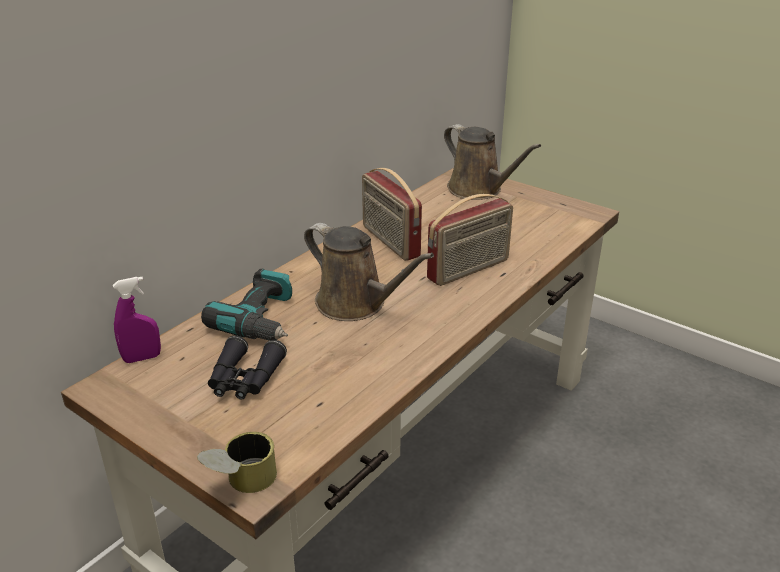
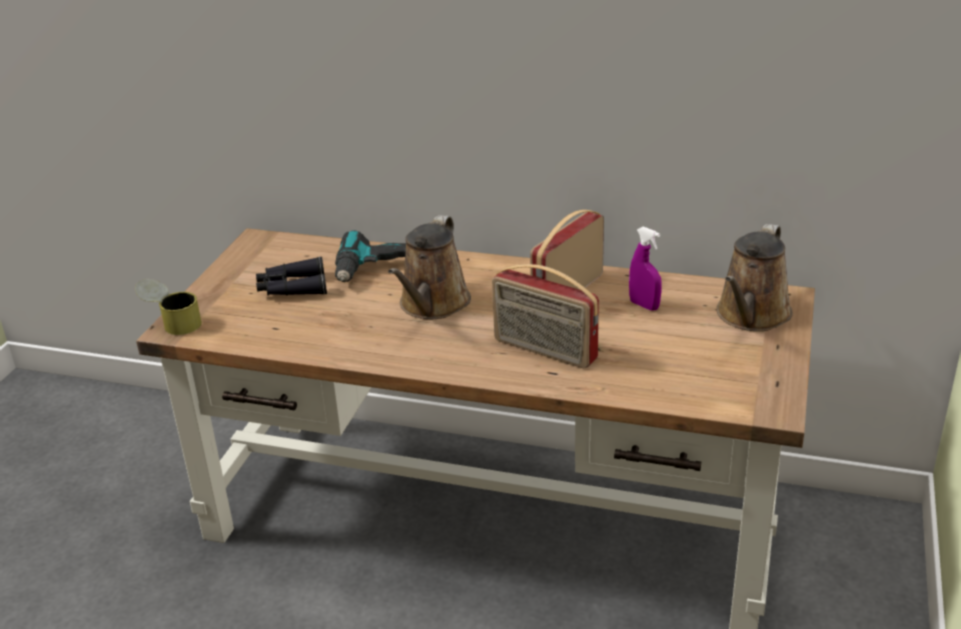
camera: 70 degrees right, 0 degrees up
(142, 358) = (298, 241): purple spray bottle -> purple spray bottle (644, 305)

